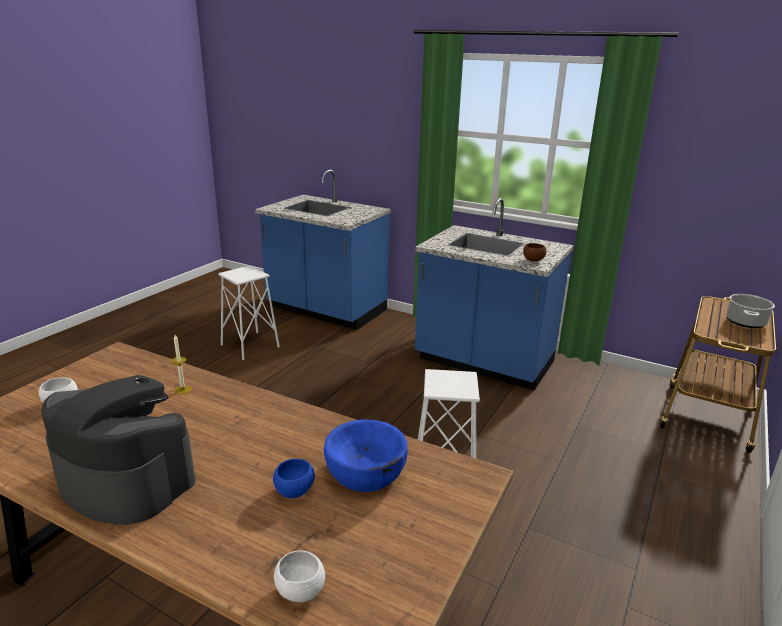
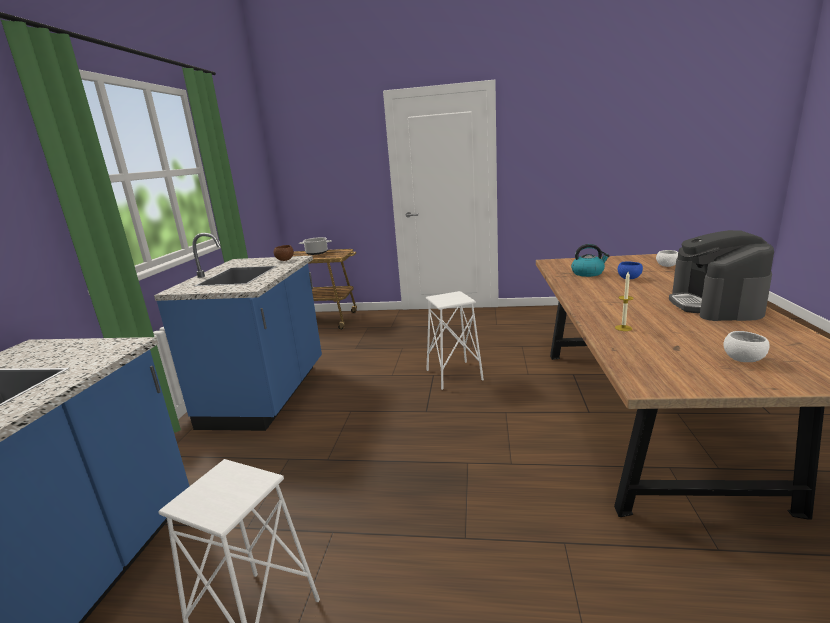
camera: 110 degrees left, 5 degrees down
(366, 472) = (588, 273): blue bowl -> kettle

